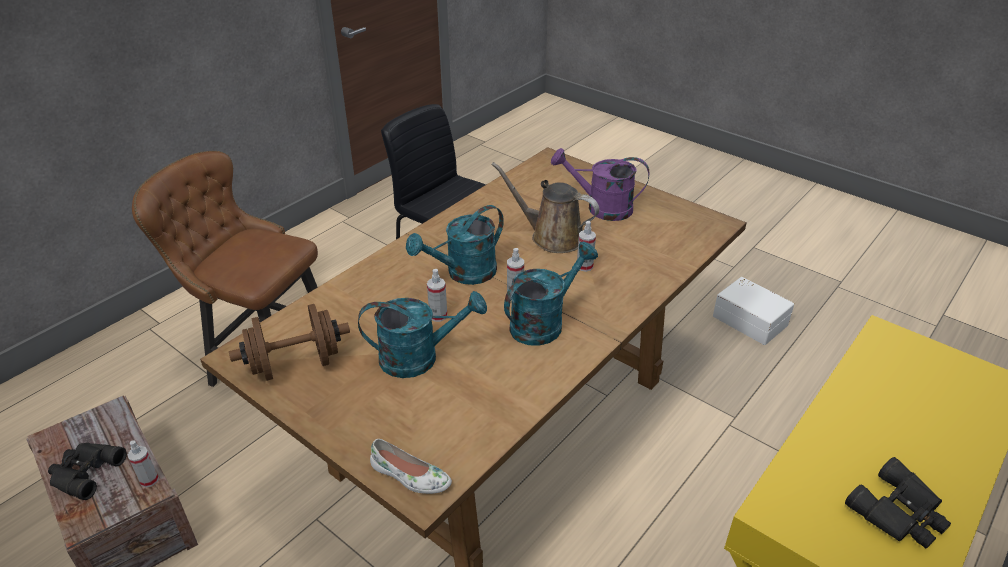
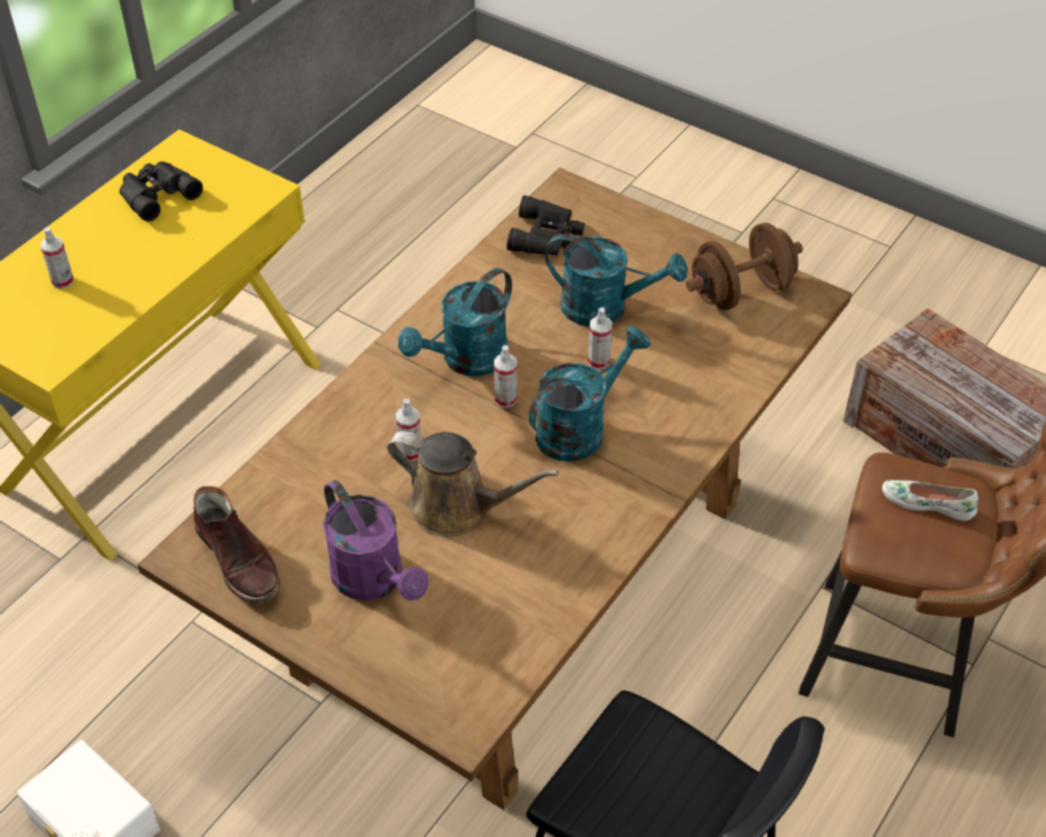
camera: 175 degrees right, 10 degrees up
(84, 472) = (974, 371): black binoculars -> black binoculars (548, 236)
(149, 480) = (897, 369): spray bottle -> spray bottle (62, 281)
(410, 476) = (582, 201): white shoe -> white shoe (928, 503)
(419, 357) = (606, 308): turquoise watering can -> turquoise watering can turned 150 degrees counterclockwise
(601, 208) = (375, 581): purple watering can -> purple watering can turned 45 degrees clockwise
(684, 220) = (239, 560): none -> brown boot

